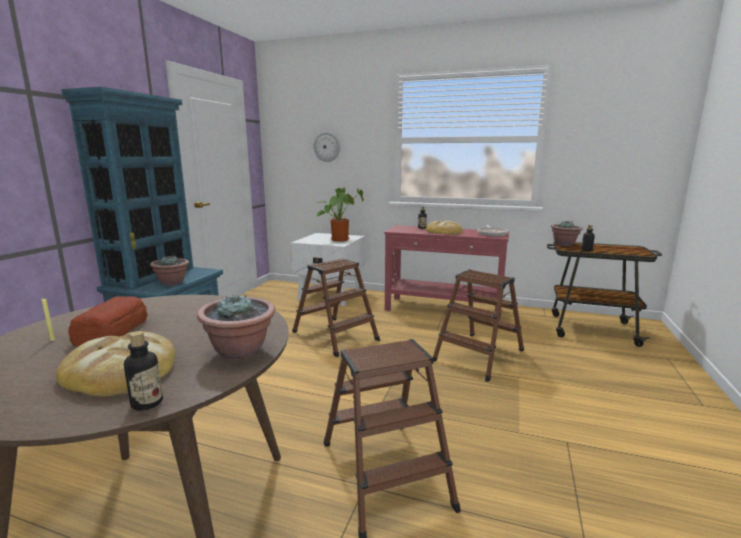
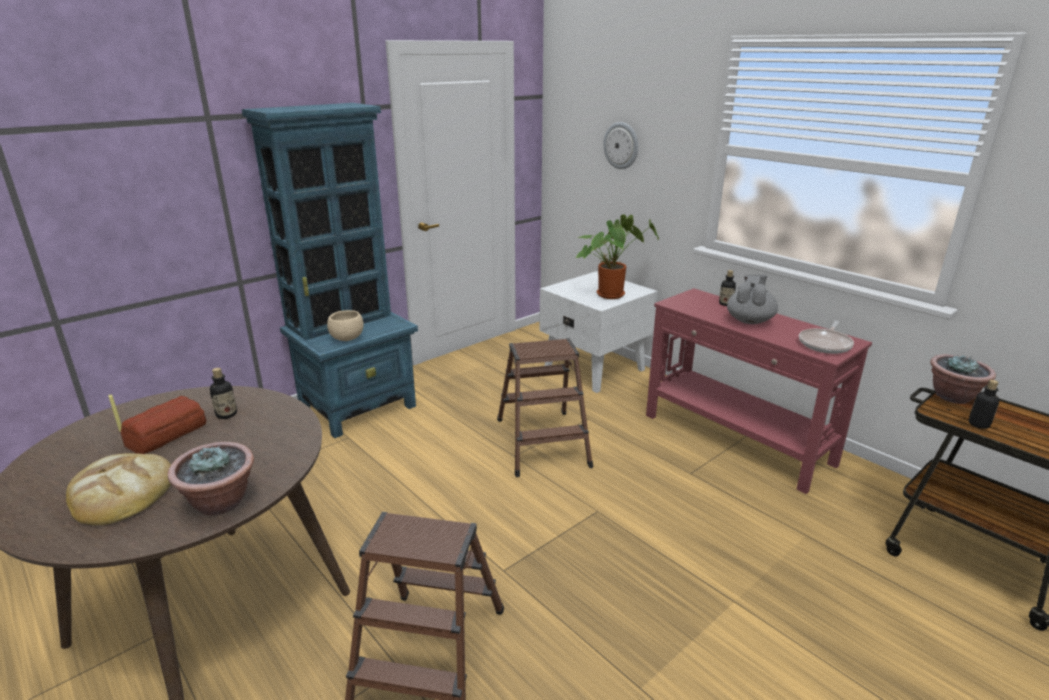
camera: 30 degrees right, 10 degrees up
(147, 403) = (95, 543): bottle -> bottle (226, 414)
(172, 283) = (347, 339): potted plant -> beige bowl
(444, 231) = (749, 320): bread -> grey teapot
(479, 355) = (710, 541): brown step ladder -> none

